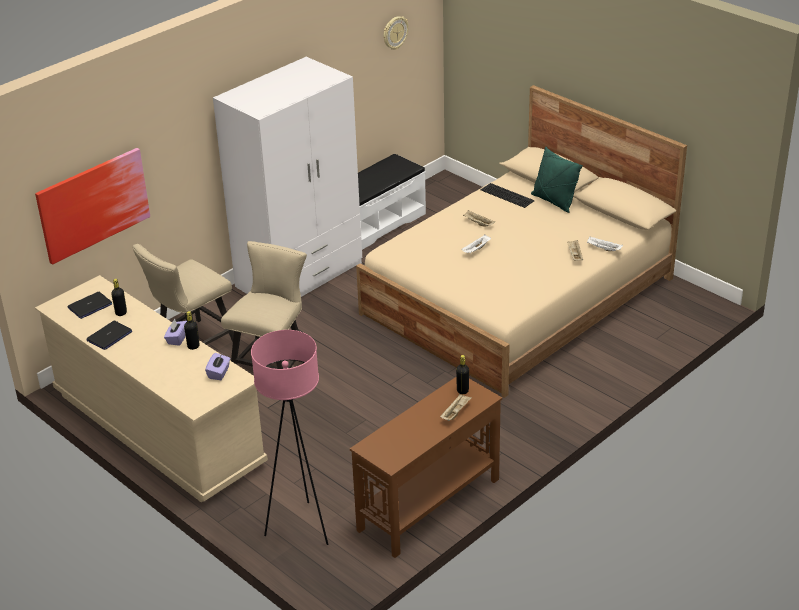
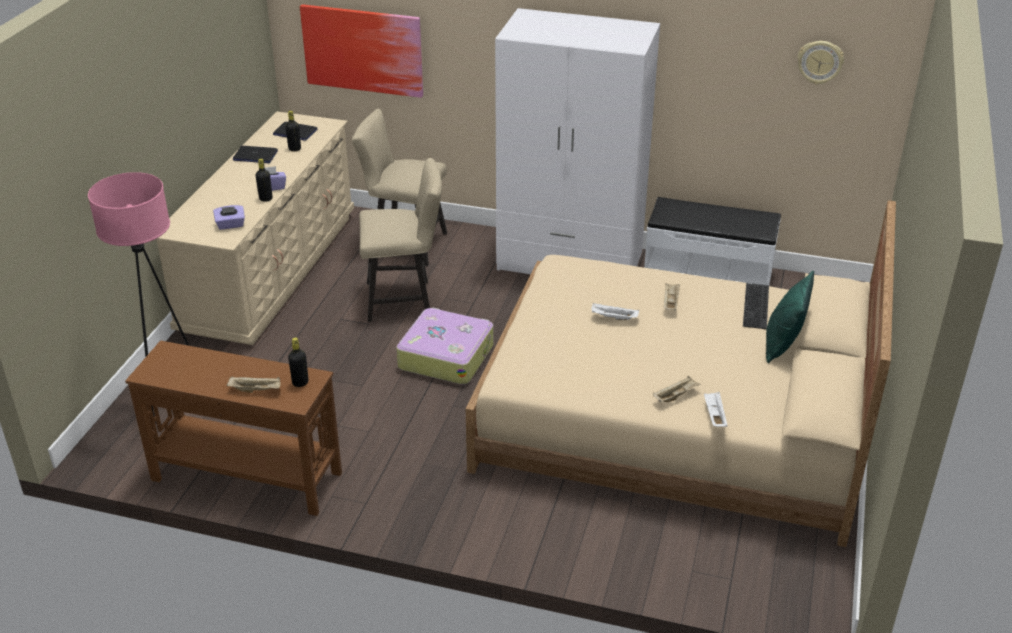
camera: 60 degrees right, 0 degrees up
(365, 369) = (446, 356): none -> suitcase

